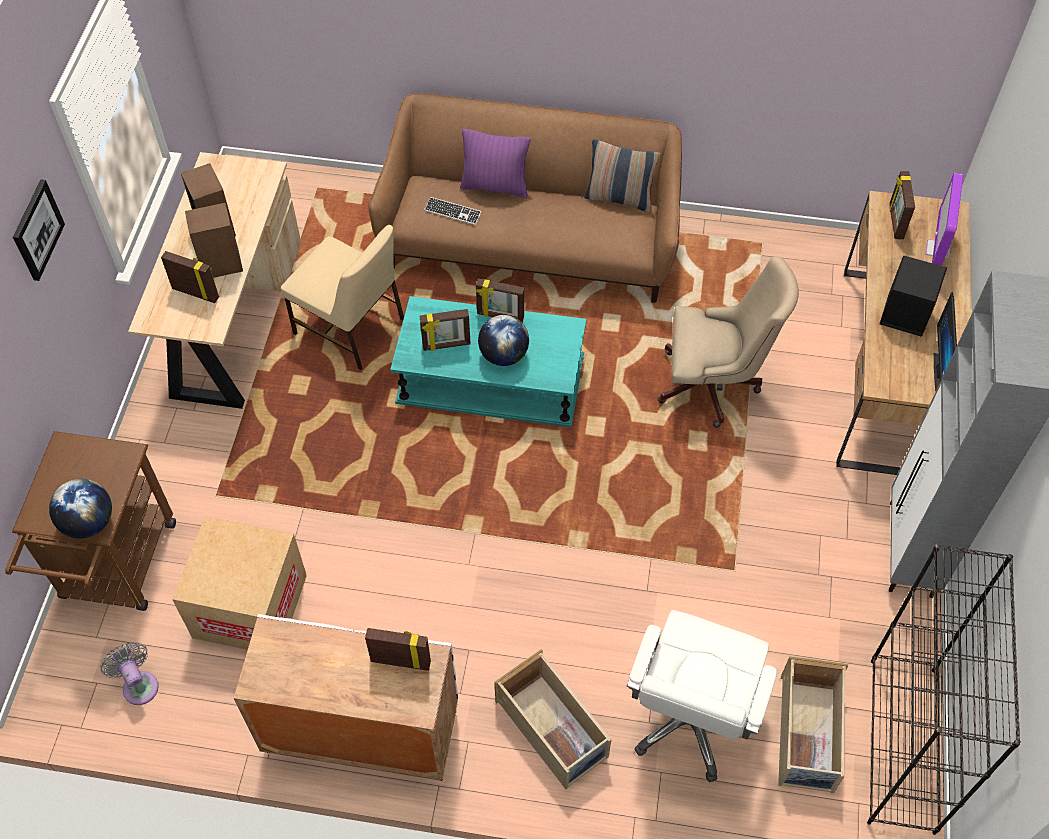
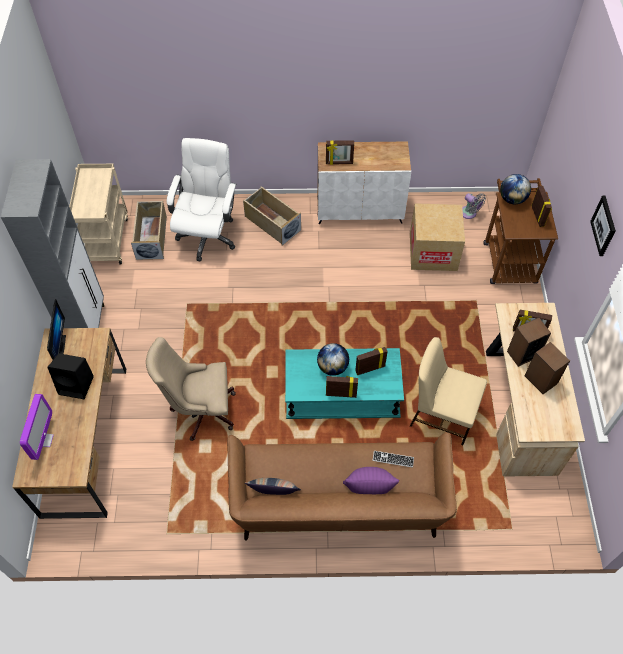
camera: 170 degrees right, 0 degrees up
(895, 221) = (71, 459): picture frame -> picture frame (538, 216)
(903, 745) = (106, 239): black bookcase -> beige cart

